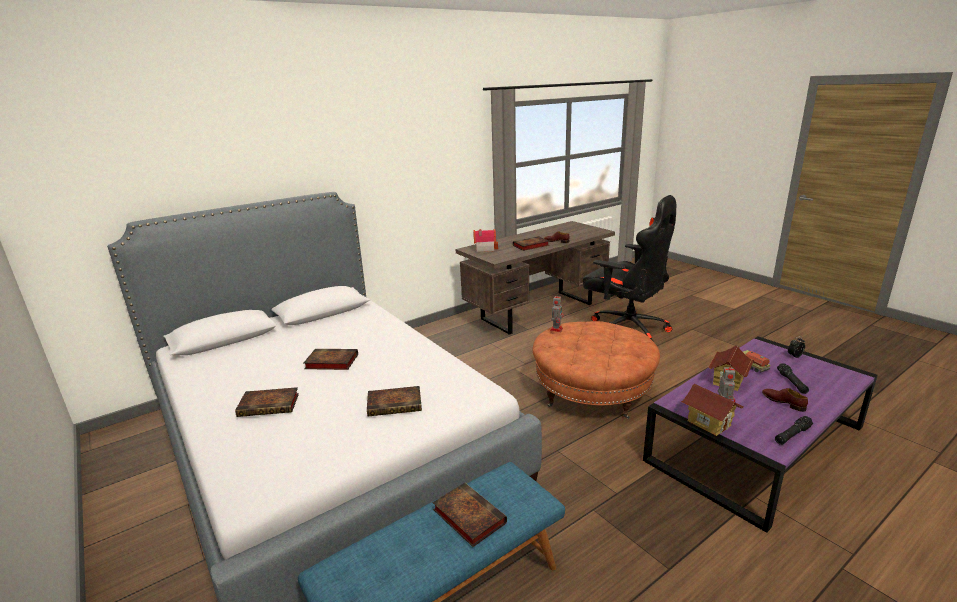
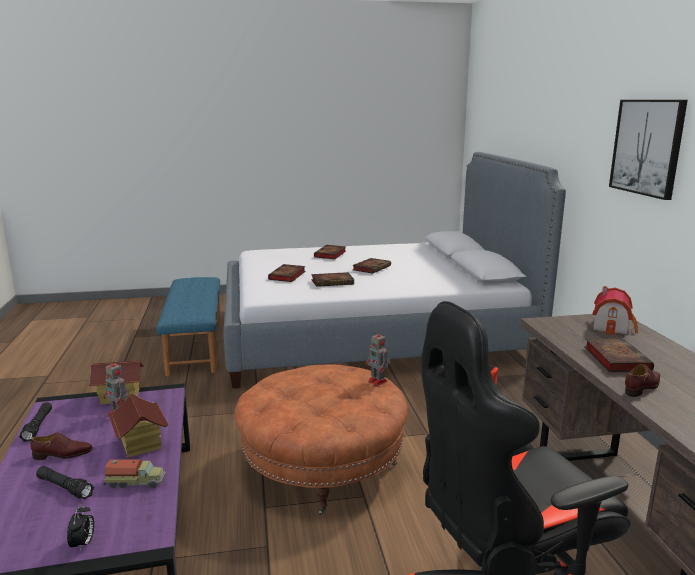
camera: 115 degrees right, 5 degrees down
(414, 153) = (647, 147): none -> picture
(467, 516) = (188, 300): book -> book (333, 282)

